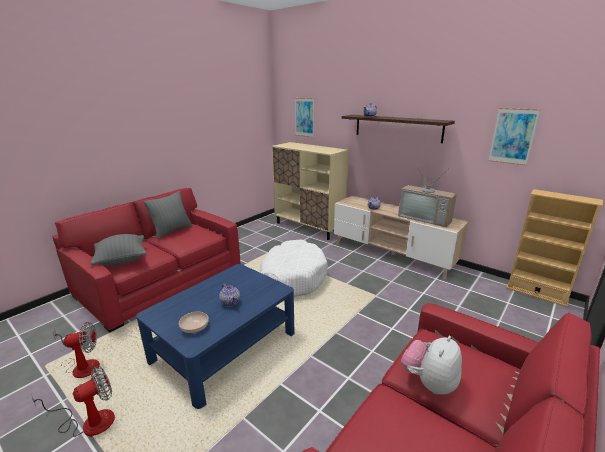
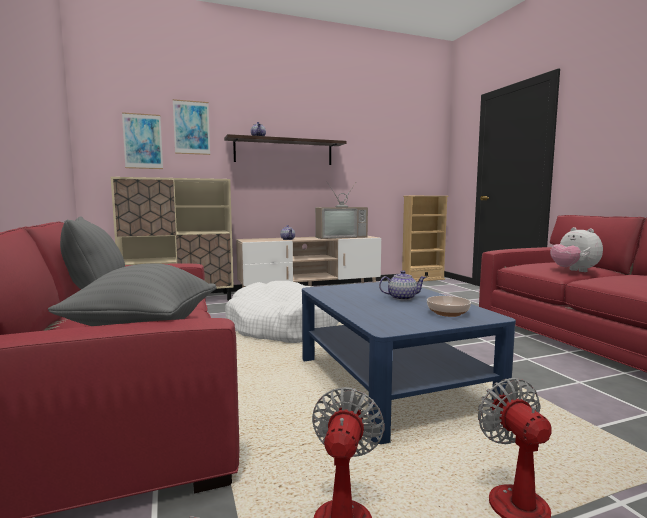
camera: 60 degrees left, 15 degrees down
(512, 136) = (382, 155): picture -> picture (191, 127)

